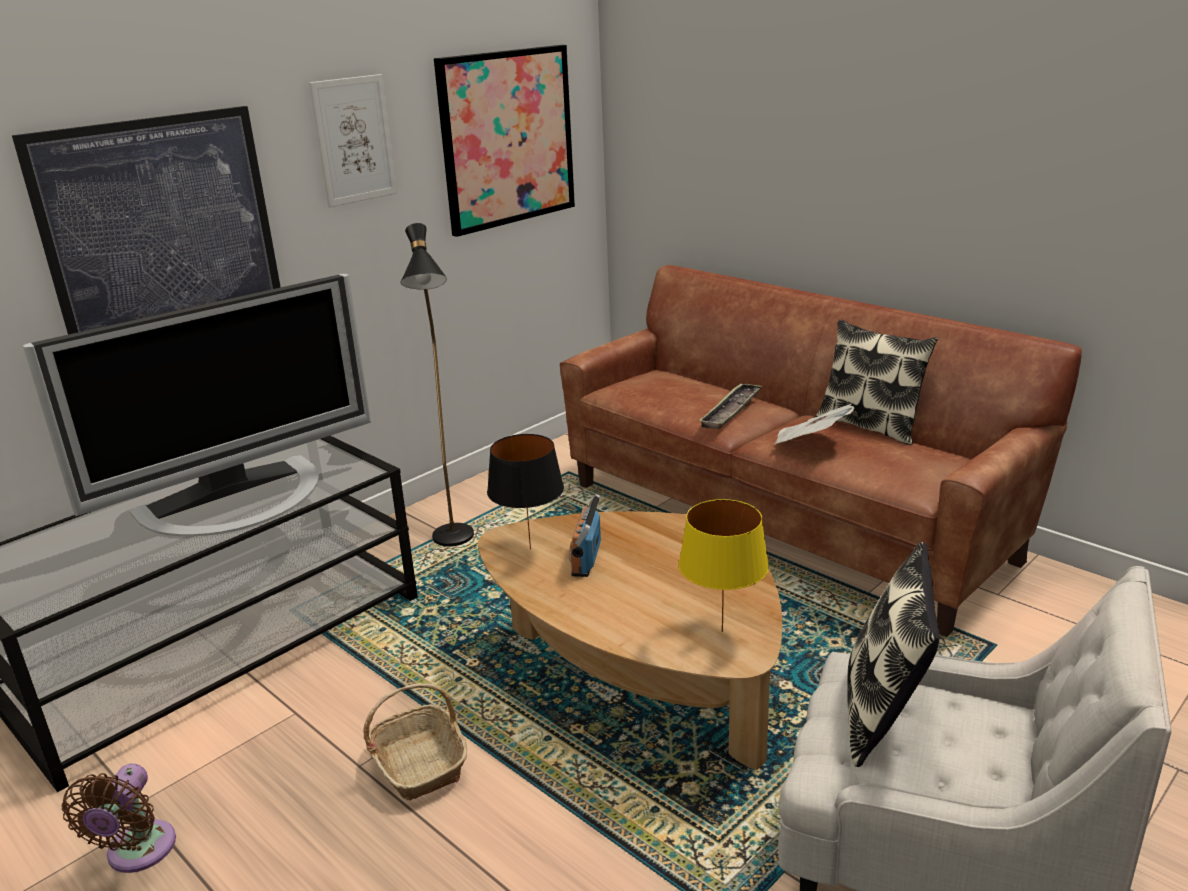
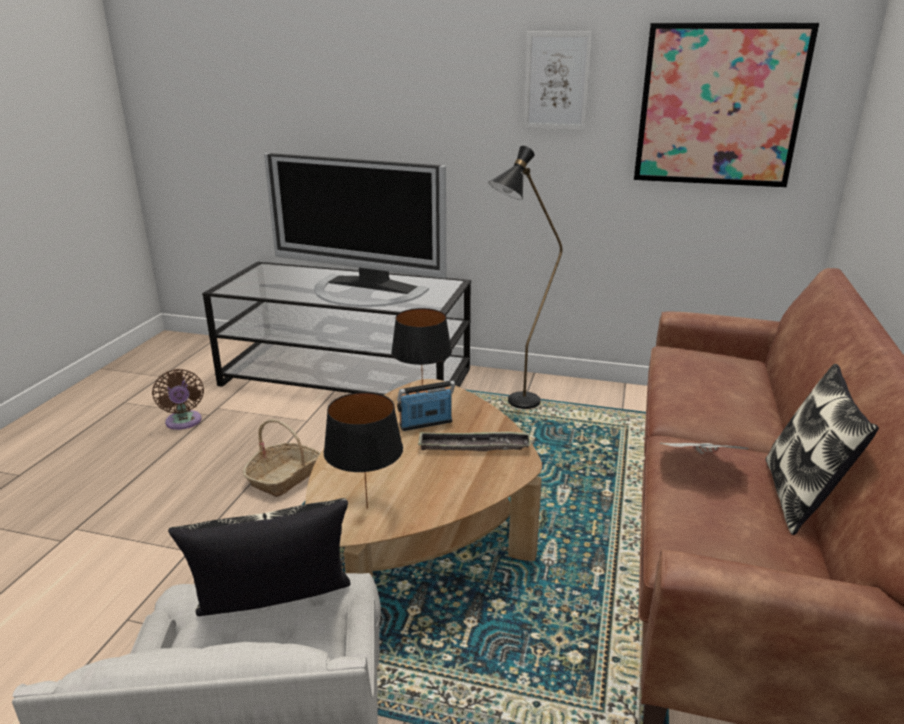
camera: 60 degrees right, 0 degrees up
(137, 853) = (184, 422): brown fan -> brown fan turned 90 degrees counterclockwise
(163, 236) = (403, 120): picture -> none
(721, 631) = (368, 508): yellow table lamp -> black table lamp
(731, 410) = (711, 409): tray -> tray (474, 447)

